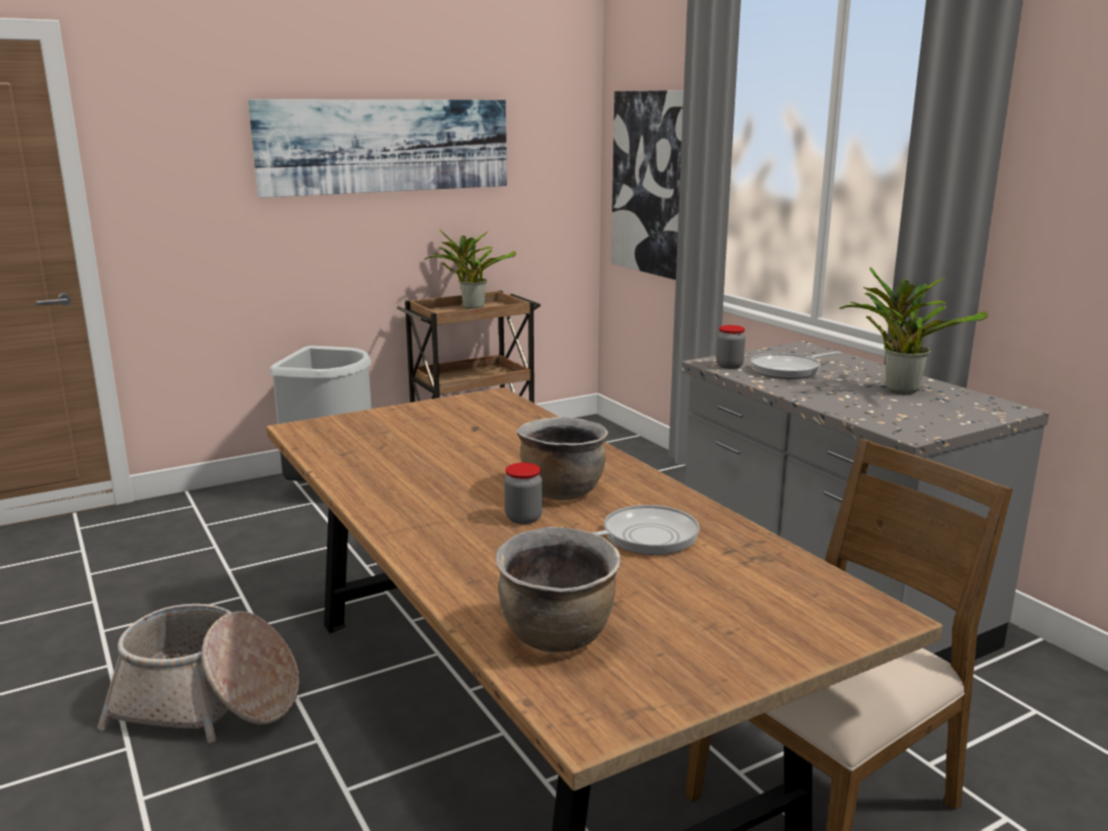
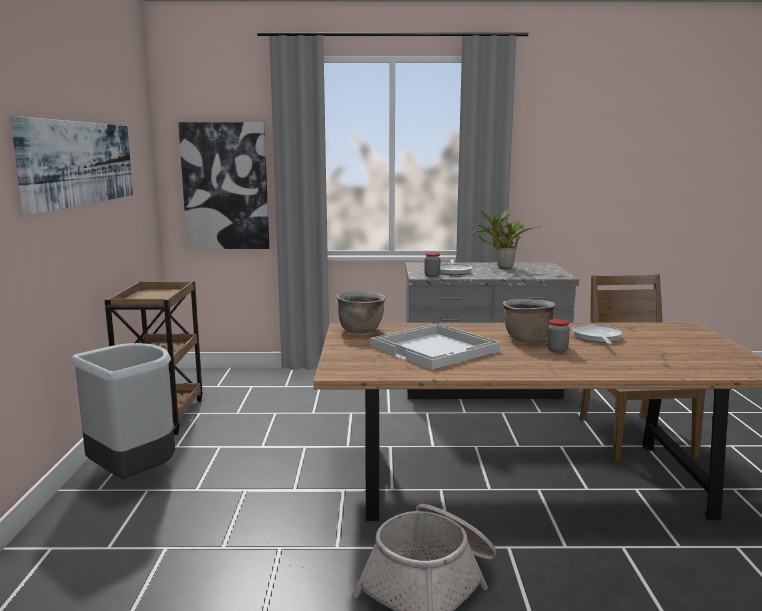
camera: 60 degrees left, 5 degrees down
(446, 451) = (436, 348): none -> white tray
(471, 307) = (145, 295): potted plant -> none
(558, 636) = (693, 364): brown cooking pot -> brown cooking pot (361, 330)

